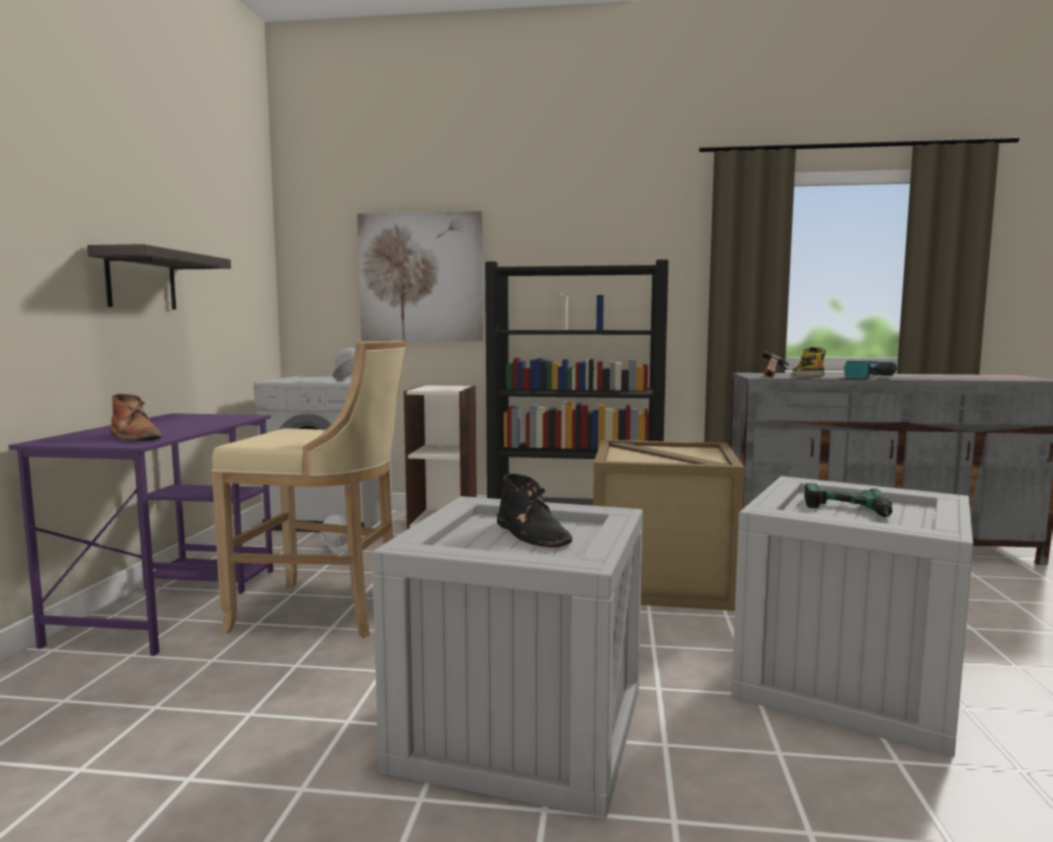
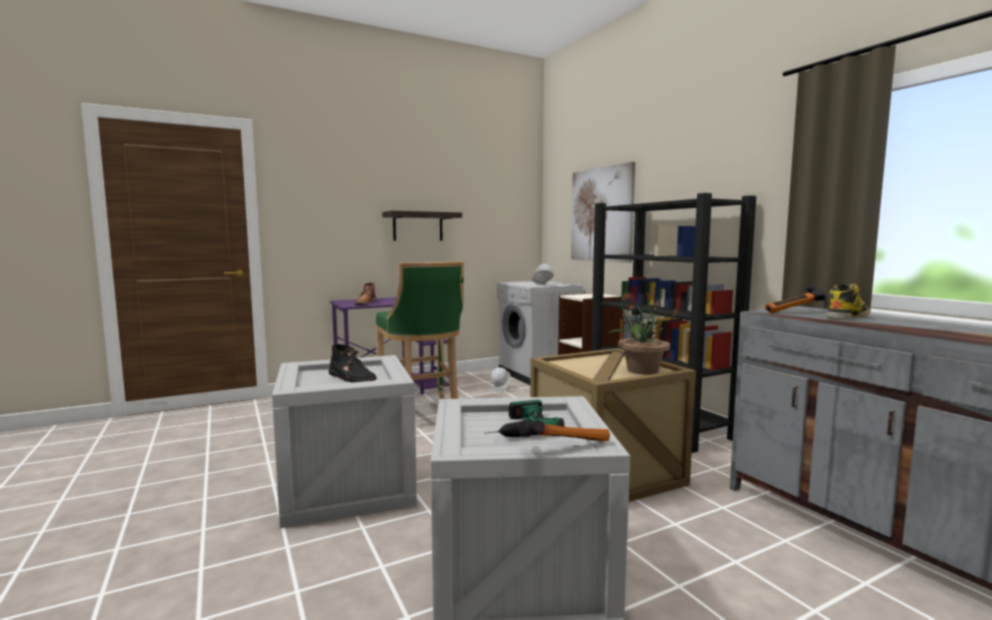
camera: 55 degrees right, 0 degrees up
(326, 612) = (422, 413): beige stool -> green stool
(532, 534) = (352, 377): black boot -> black boot turned 75 degrees counterclockwise
(695, 452) = (641, 370): none -> potted plant
(861, 377) = (895, 326): power drill -> none
(943, 505) = (561, 446): none -> hammer

